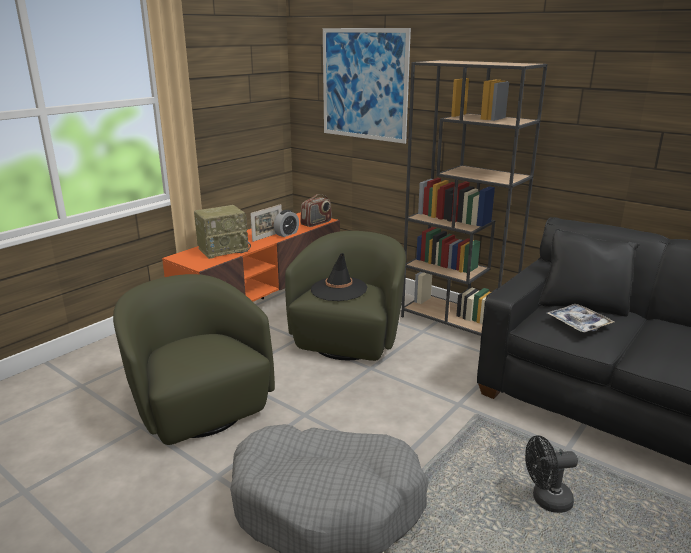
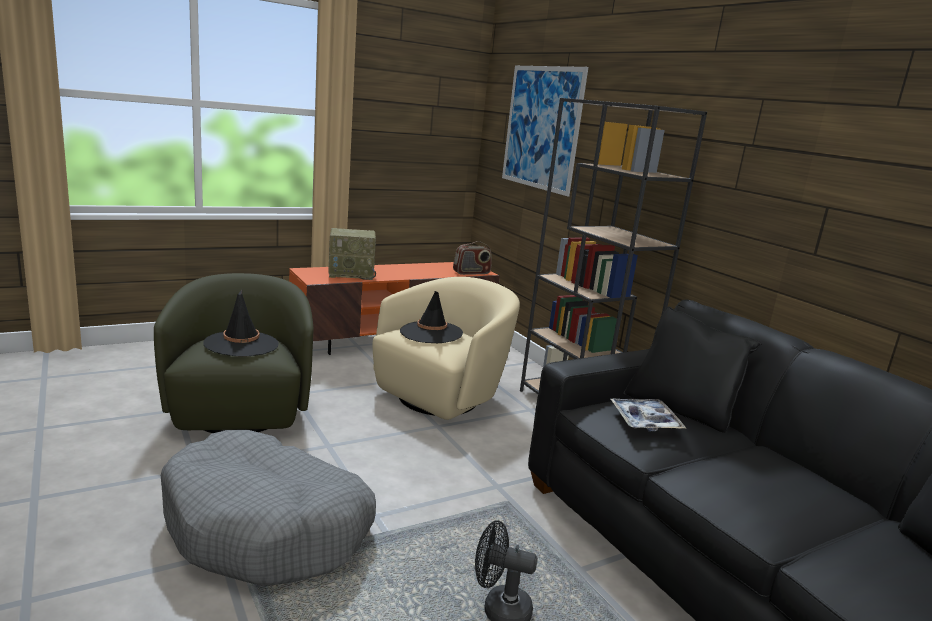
camera: 20 degrees right, 5 degrees down
(200, 348) = (241, 344): none -> black hat
(267, 236) = (408, 273): picture frame -> none
(286, 234) = (429, 275): alarm clock -> none
(349, 339) = (443, 395): green armchair -> beige armchair

